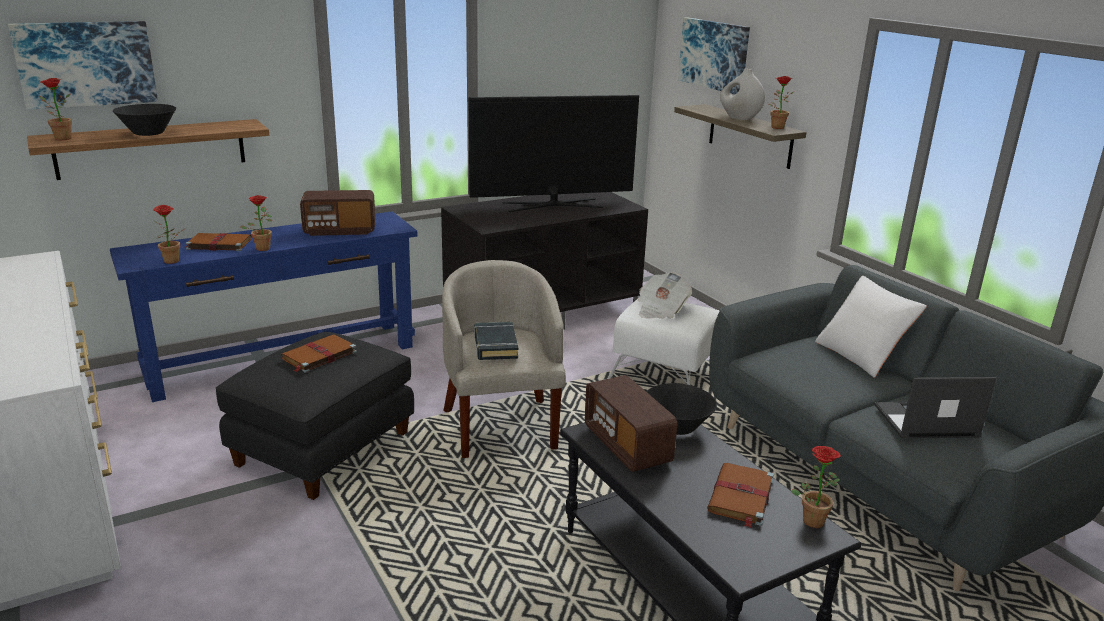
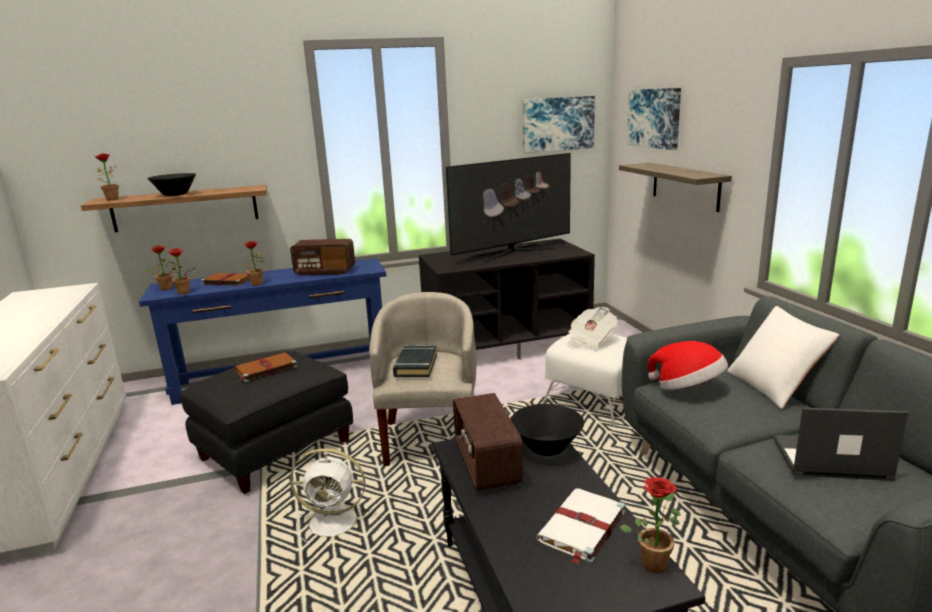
camera: 15 degrees right, 5 degrees down
(86, 63) = (134, 144): picture -> picture (557, 124)
(436, 520) = (335, 521): none -> white fan
(553, 205) = (512, 252): television -> television turned 150 degrees clockwise
(739, 118) = (672, 169): white vase -> none
(740, 497) = (581, 527): brown book -> white book
(776, 127) = (703, 173): potted plant -> potted plant (167, 288)
(783, 360) = (687, 388): none -> hat

